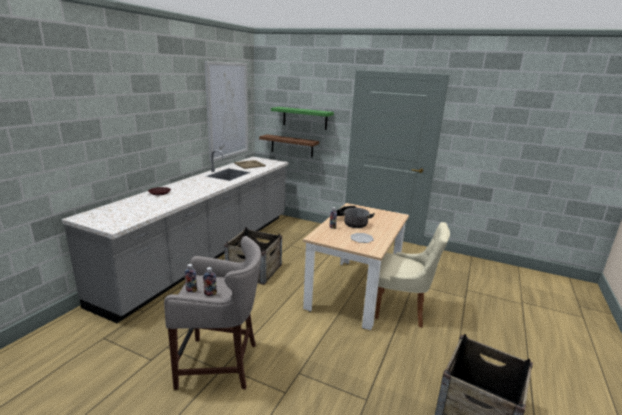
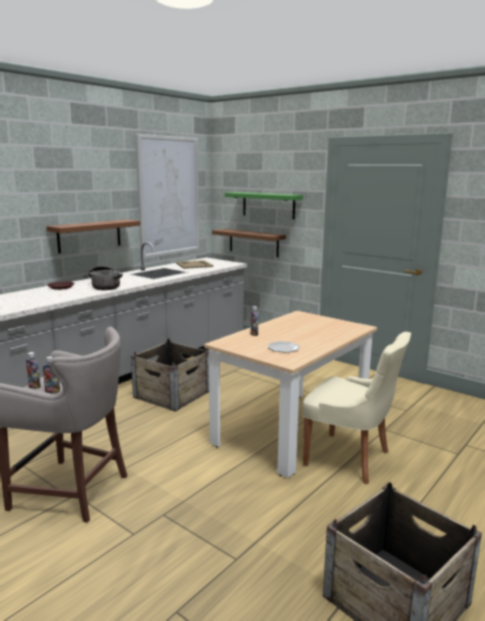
camera: 15 degrees right, 5 degrees down
(174, 147) = (89, 235): none -> brown shelf
(351, 222) = (285, 330): cooking pot -> cooking pot (105, 286)

